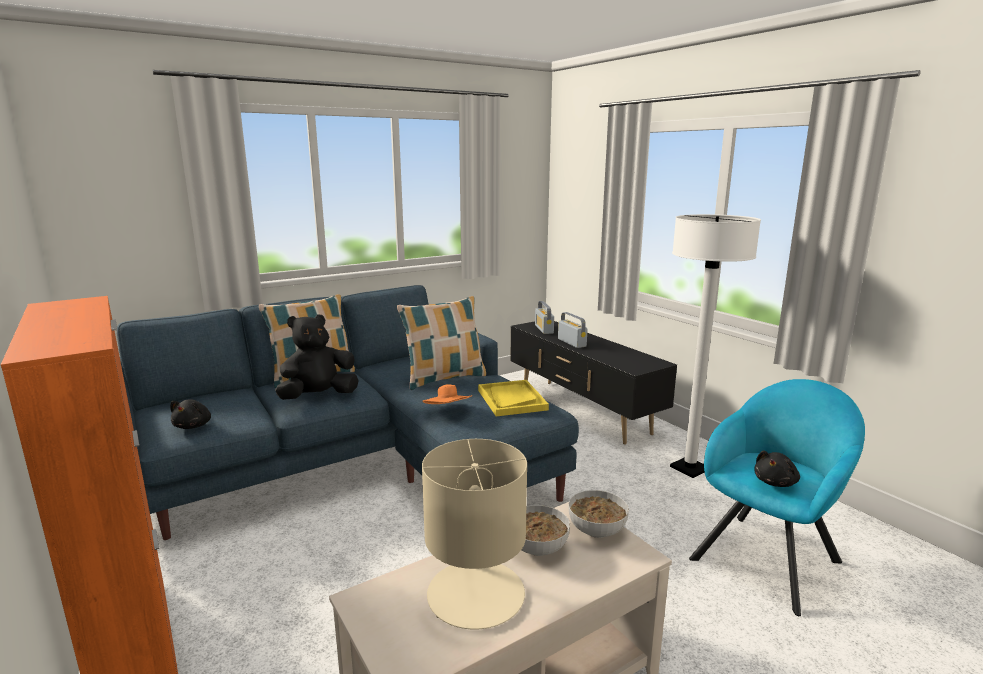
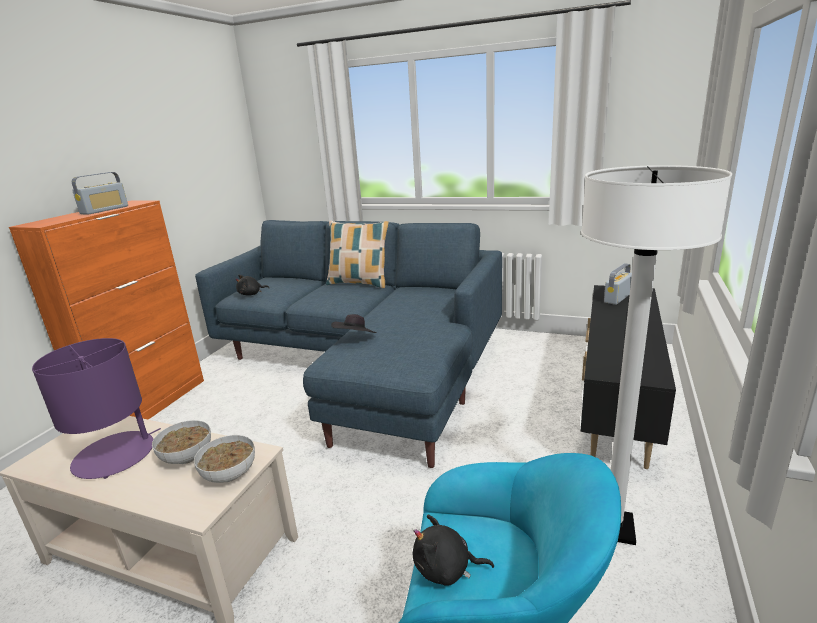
camera: 55 degrees right, 5 degrees up
(318, 396) = (327, 298): black plush toy -> none
(444, 378) = (416, 313): pillow -> none
(448, 412) = (355, 339): orange hat -> black hat
(475, 594) = (115, 455): beige table lamp -> purple table lamp
(511, 400) = (412, 349): yellow tray -> none
(571, 342) = (610, 320): radio -> radio (105, 210)

